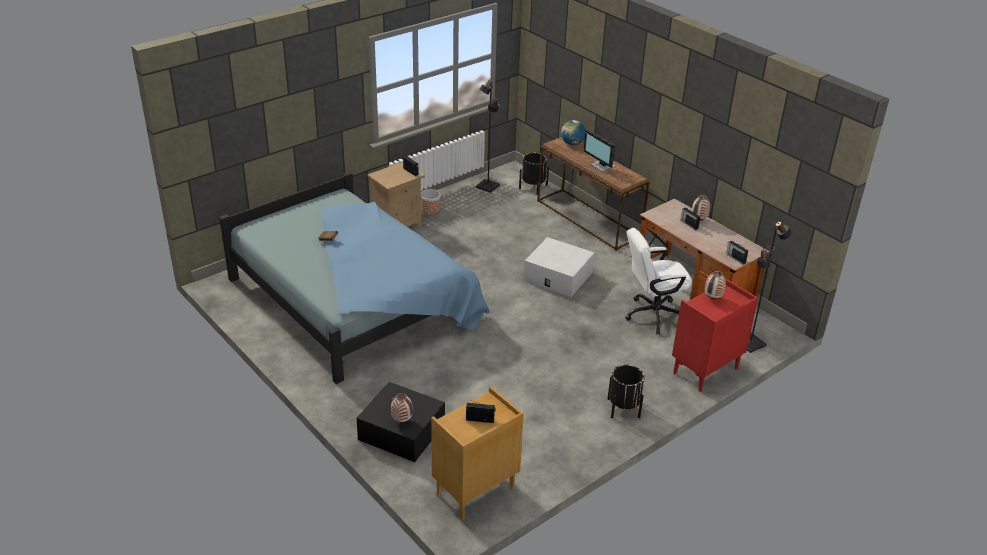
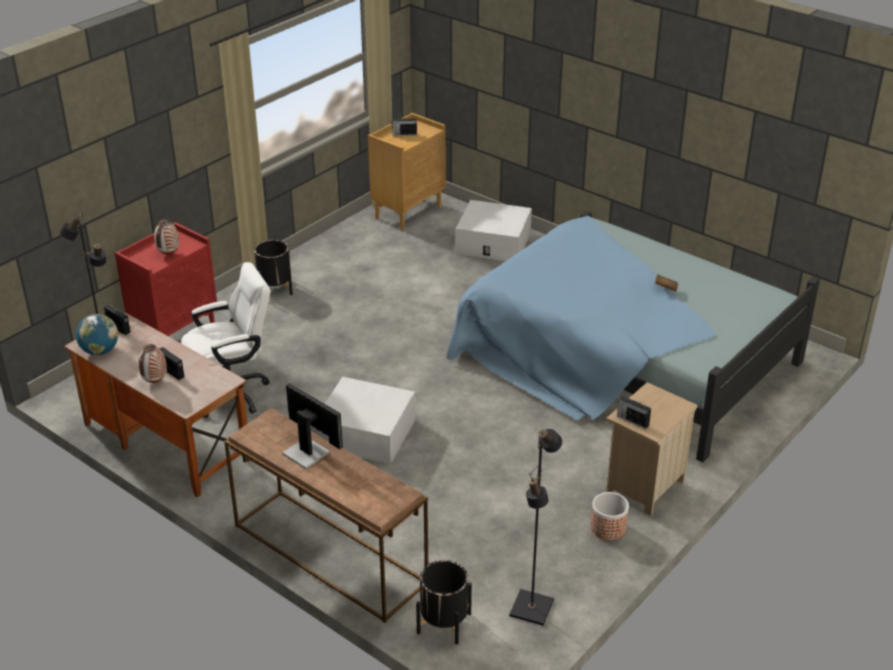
camera: 170 degrees right, 0 degrees up
(401, 431) = (493, 243): black storage box -> white storage box
(402, 421) = (488, 210): vase -> none
(572, 143) = (366, 502): globe -> globe (100, 351)

